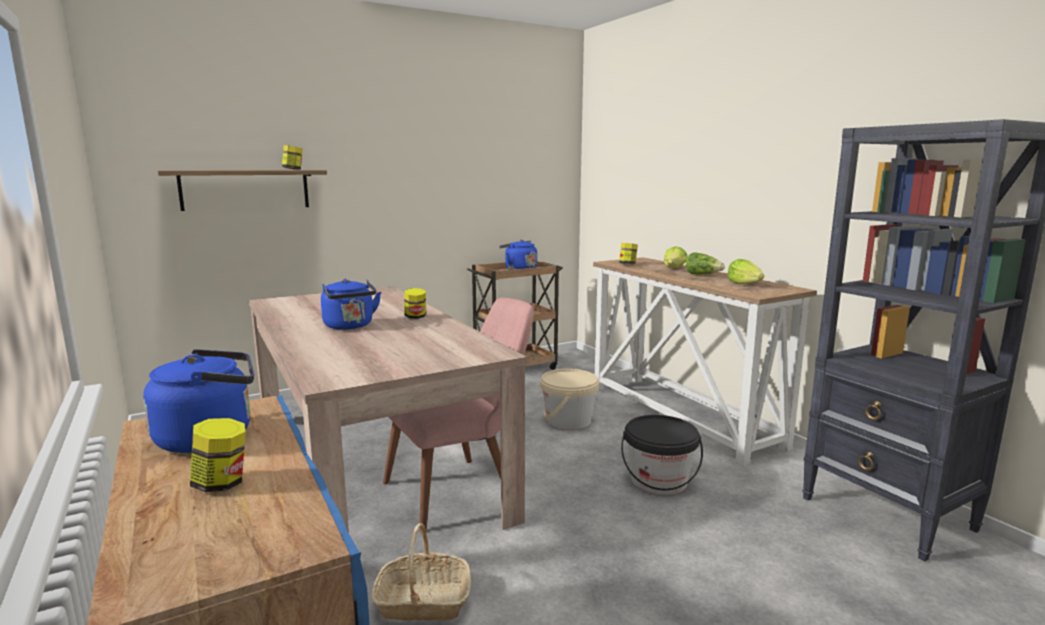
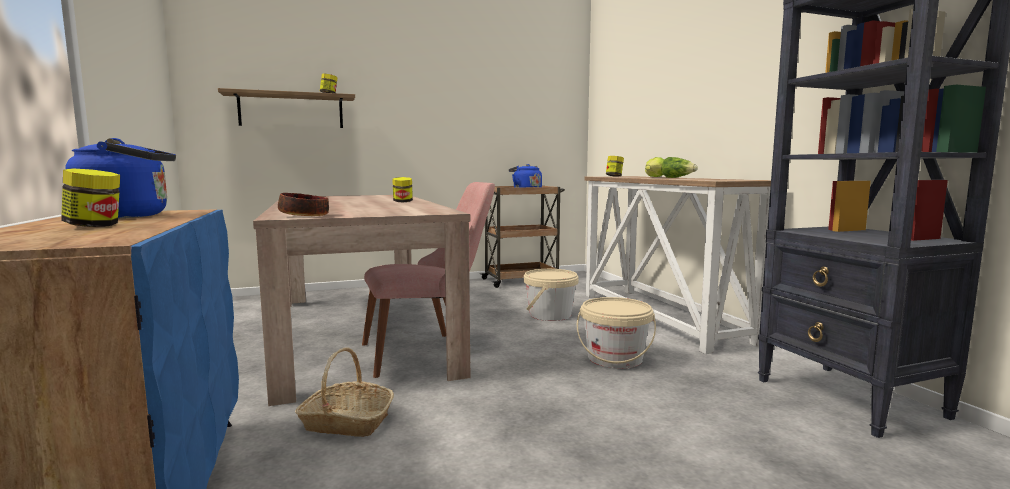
camera: 10 degrees right, 5 degrees down
(349, 374) = (304, 215): none -> bowl
(350, 326) = (342, 203): blue kettle -> none
(659, 481) = (615, 358): black bucket -> beige bucket
(745, 284) = (713, 179): lettuce -> none

